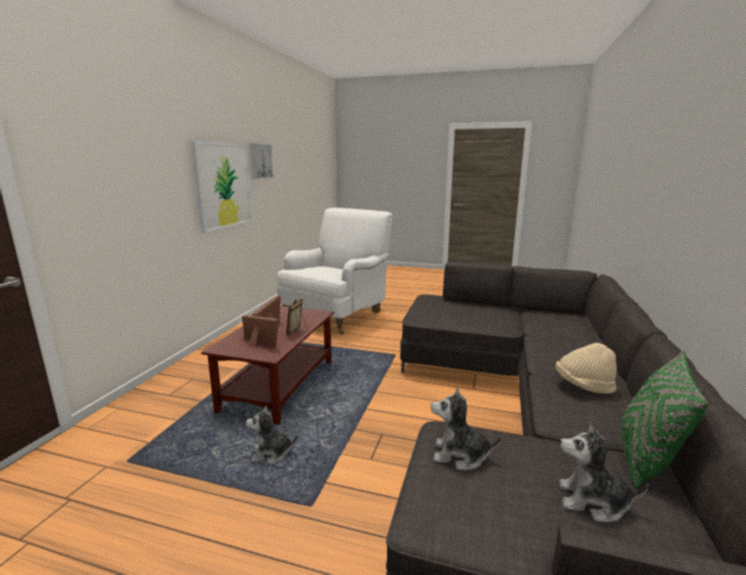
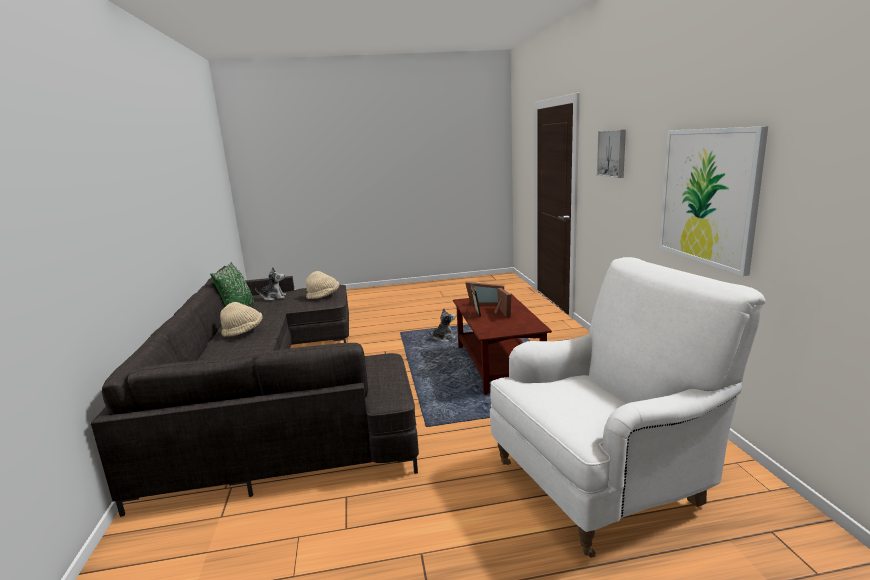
camera: 155 degrees right, 0 degrees up
(260, 161) = (817, 162): picture -> picture (613, 153)
(336, 315) = (604, 481): white armchair -> white armchair turned 120 degrees counterclockwise
(460, 455) = (324, 296): plush toy -> beige hat

